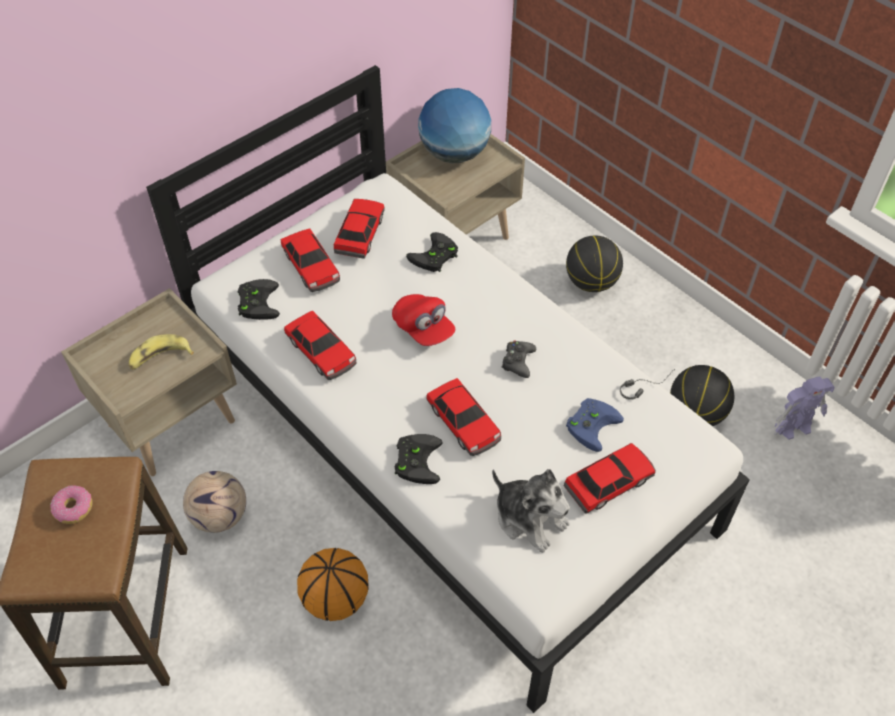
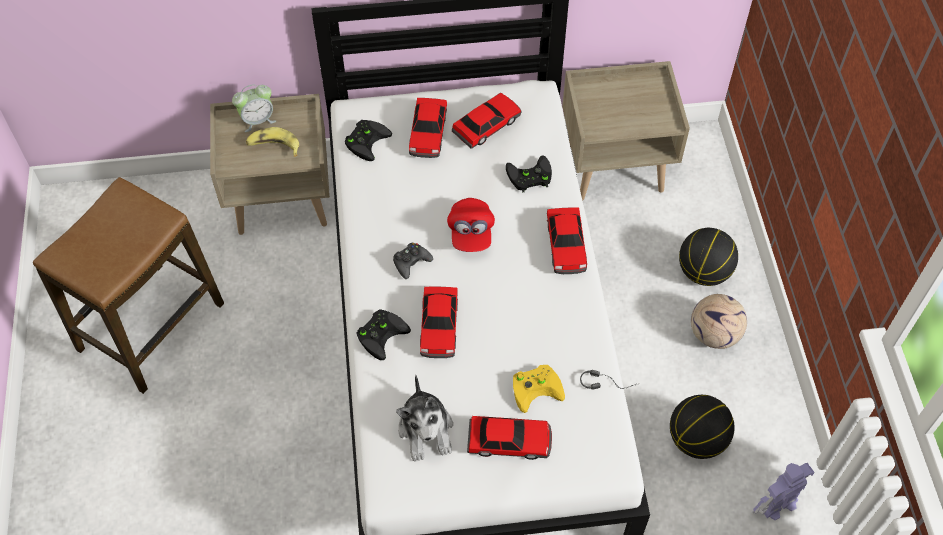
camera: 35 degrees right, 5 degrees up
(73, 508) = (118, 227): donut -> none
(123, 343) = (257, 120): none -> alarm clock
(219, 516) = (262, 293): football -> football (713, 334)
(321, 352) = (381, 208): toy car -> toy car (566, 246)
(335, 598) = (295, 405): basketball -> none
(454, 154) = (633, 93): globe -> none
(518, 362) = (522, 303): black game controller -> black game controller (411, 262)
(591, 423) = (537, 387): blue game controller -> yellow game controller
(794, 426) = (777, 504): toy robot -> toy robot turned 135 degrees clockwise

